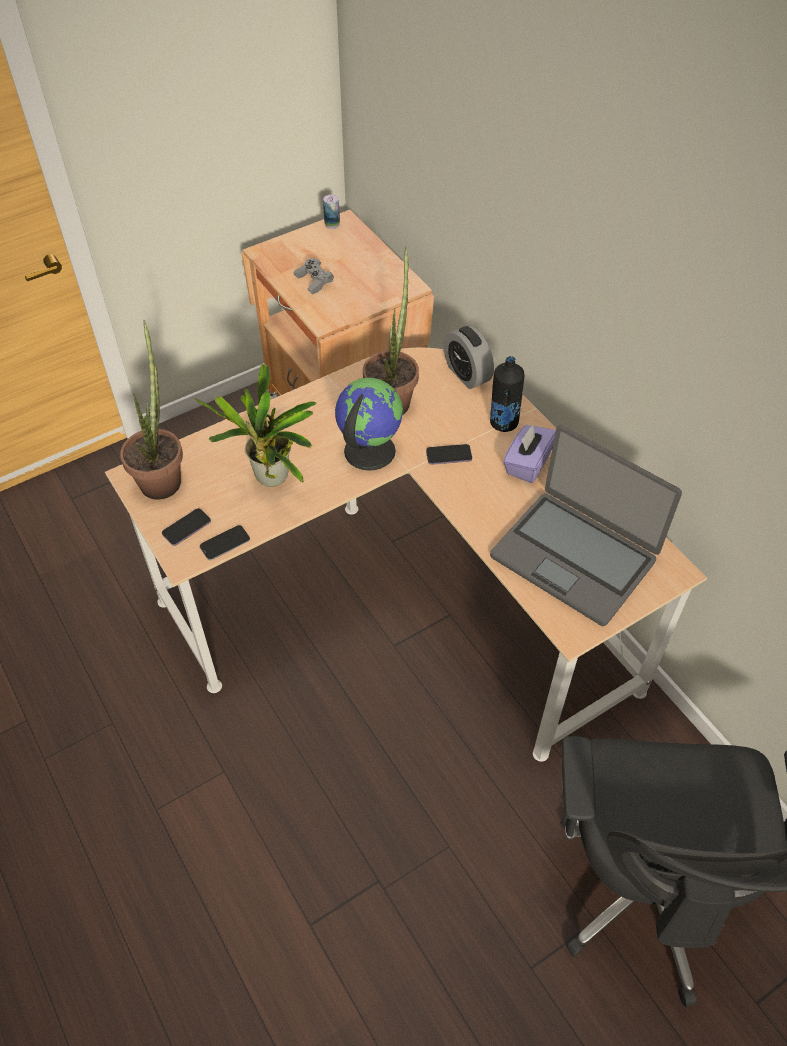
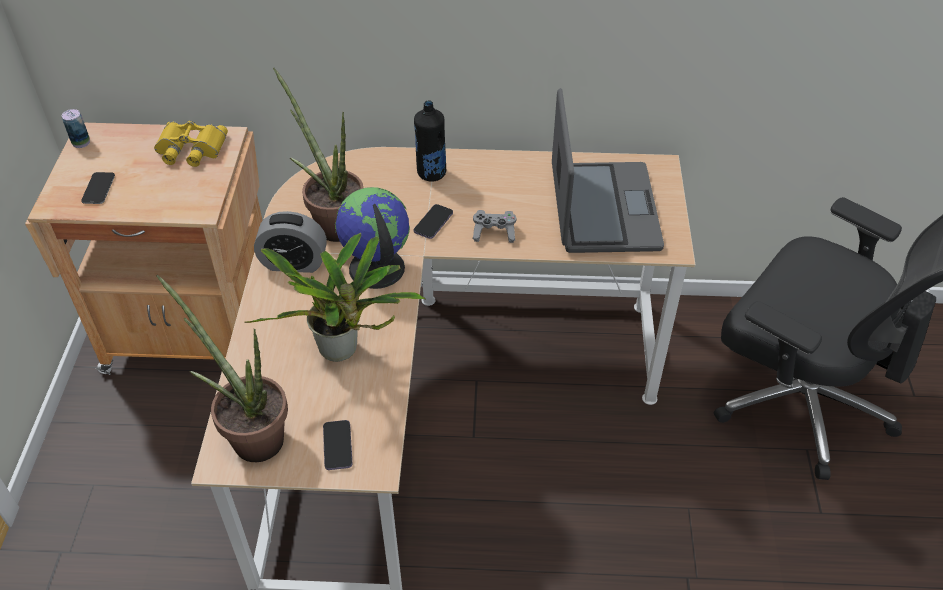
camera: 55 degrees left, 5 degrees down
(225, 543) = (385, 424): phone -> phone (98, 189)
(314, 281) = (141, 191): grey game controller -> grey game controller (494, 233)
(377, 277) = (190, 149): none -> yellow binoculars
(467, 374) = (356, 165): alarm clock -> alarm clock (294, 263)
(527, 464) = (488, 183): purple tissue box -> none
(574, 557) = (602, 209): laptop -> laptop turned 75 degrees counterclockwise

